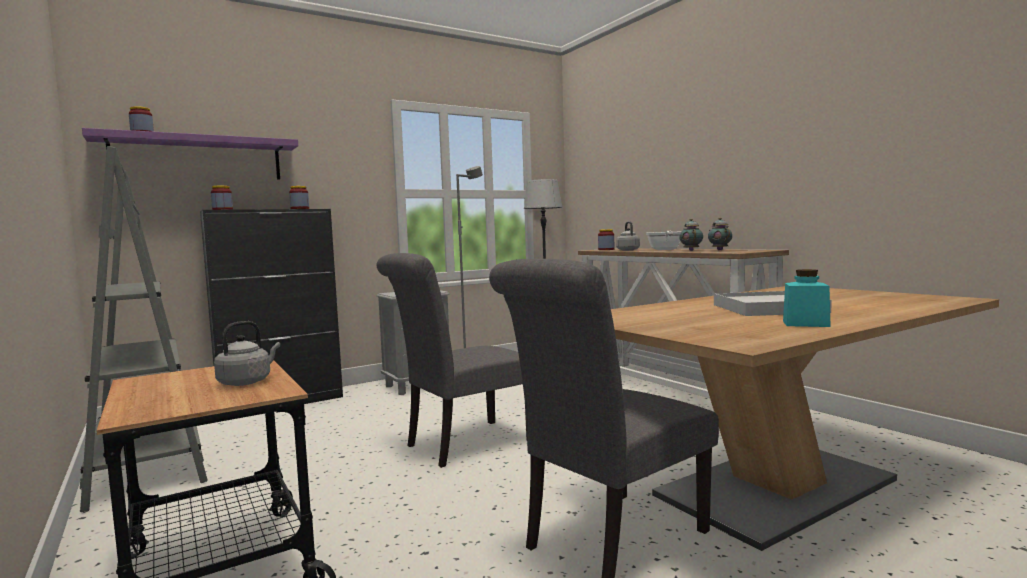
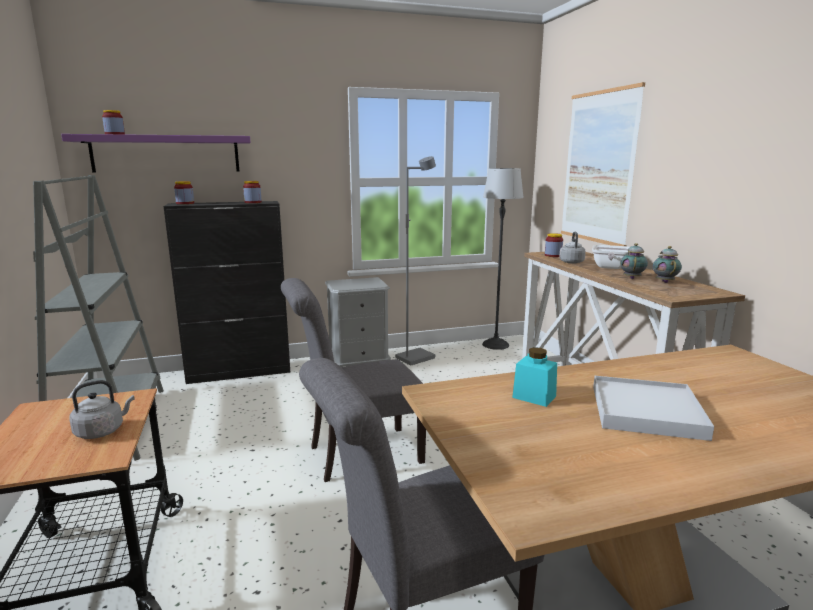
camera: 15 degrees right, 10 degrees up
(633, 171) = (598, 167): none -> picture
(805, 324) = (653, 468): turquoise jar -> turquoise jar (534, 397)

